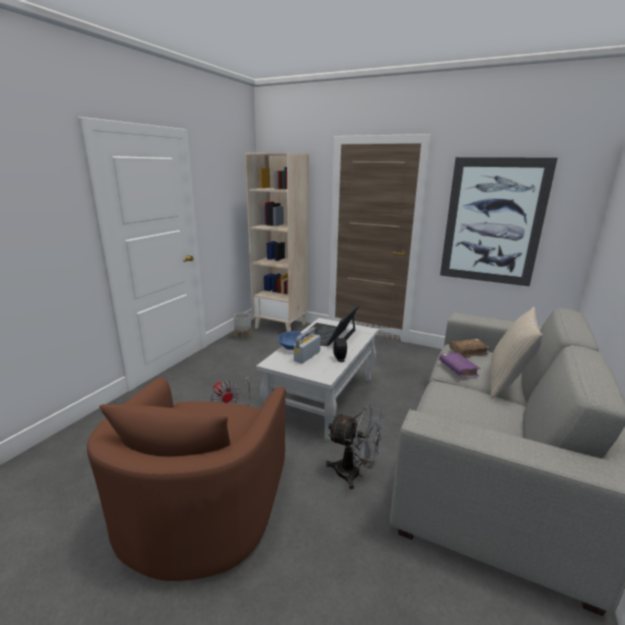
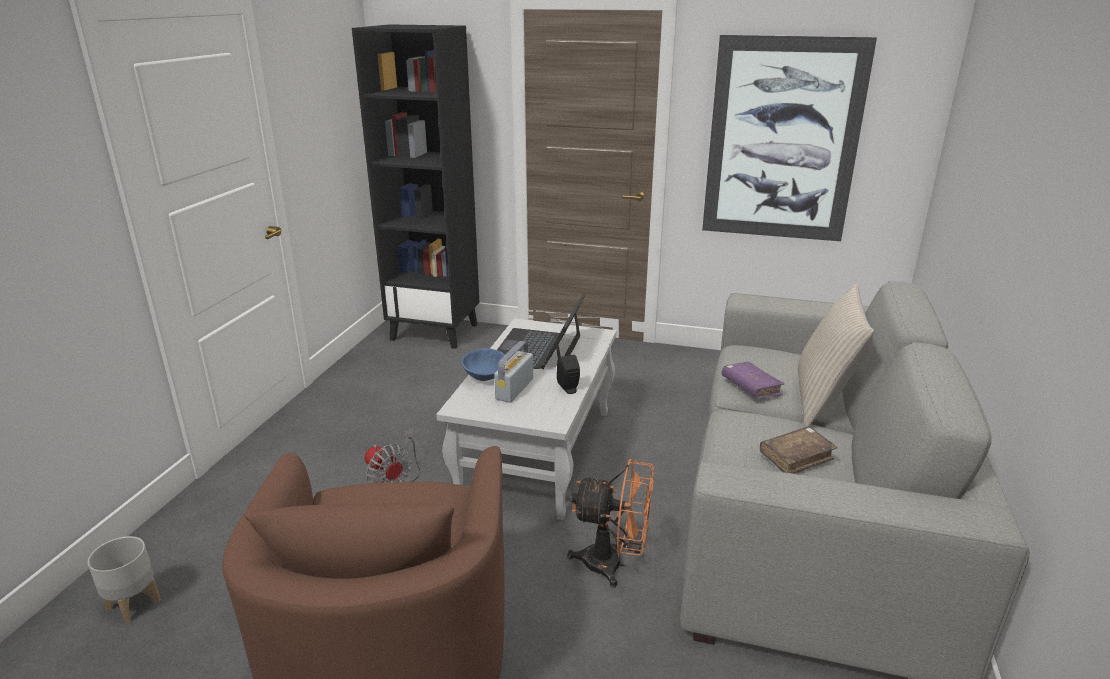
camera: 10 degrees left, 5 degrees up
(243, 336) = (374, 358): grey planter -> grey planter (134, 604)
(281, 326) = (435, 332): beige bookcase -> black bookcase
(354, 474) = (613, 564): grey fan -> orange fan
(468, 351) = (761, 356): brown book -> brown book (796, 457)

